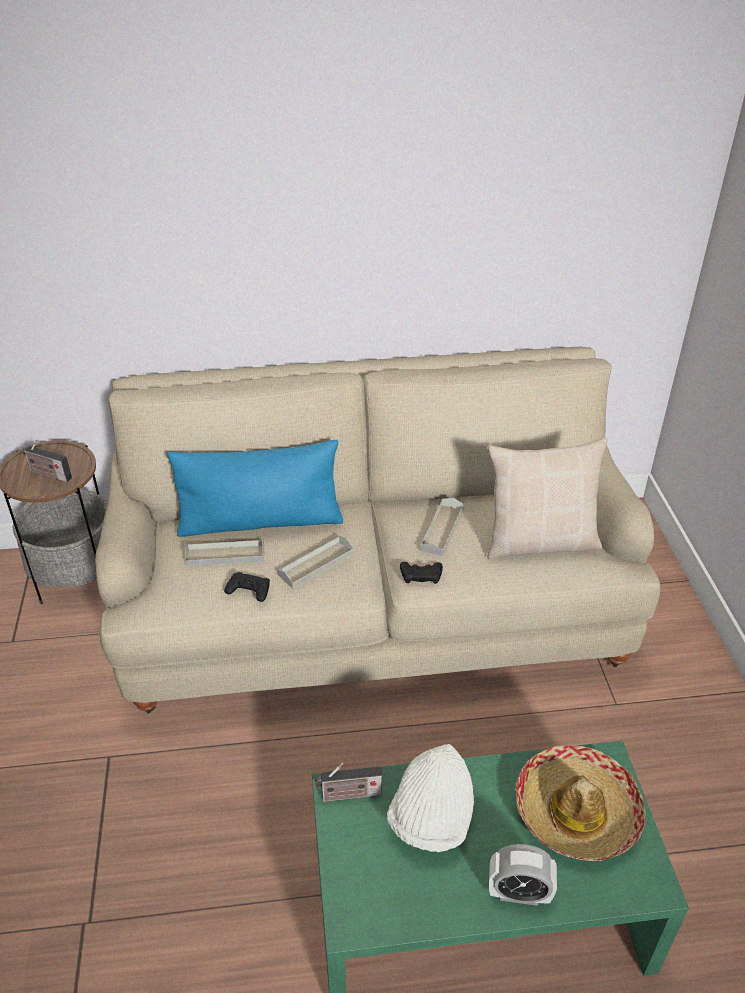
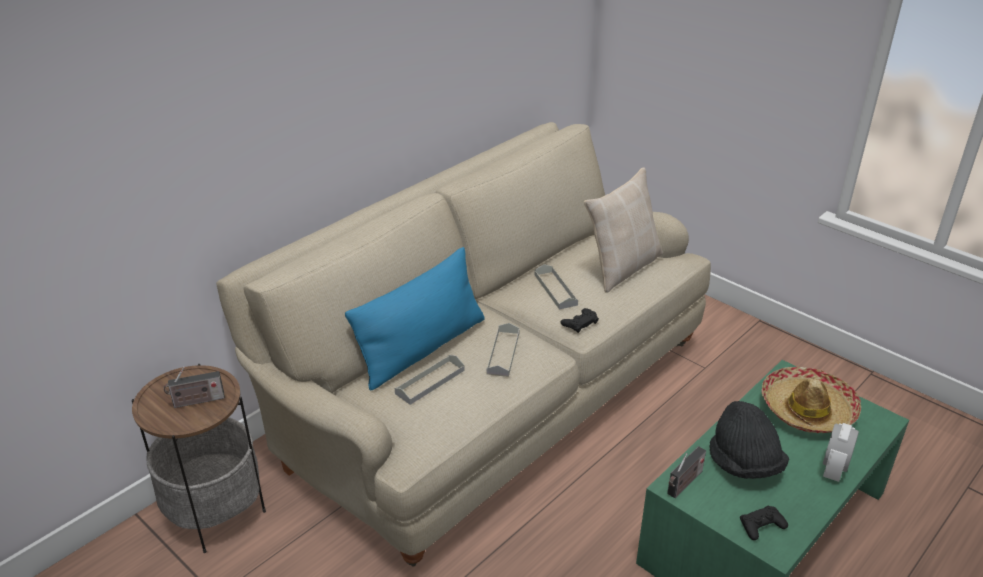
camera: 40 degrees left, 5 degrees down
(249, 590) = (480, 394): black game controller -> black game controller (761, 526)
(431, 818) = (744, 464): white hat -> black hat
(519, 893) = (834, 469): alarm clock -> alarm clock turned 150 degrees clockwise

